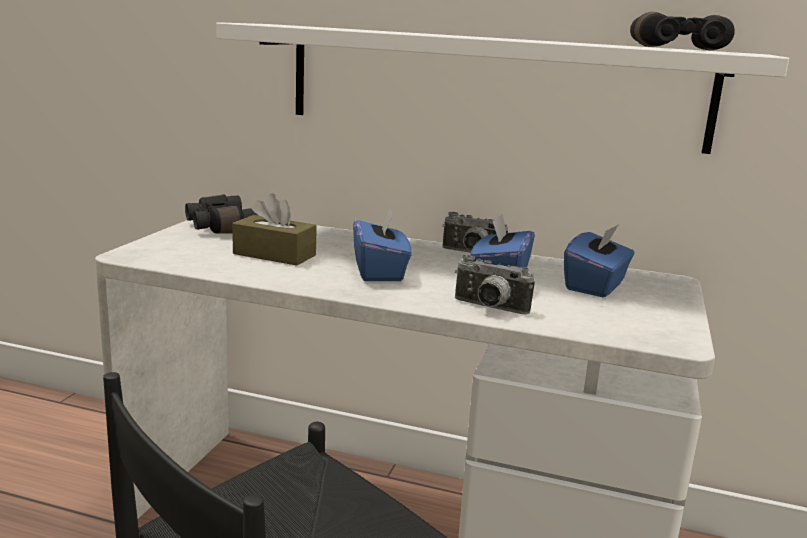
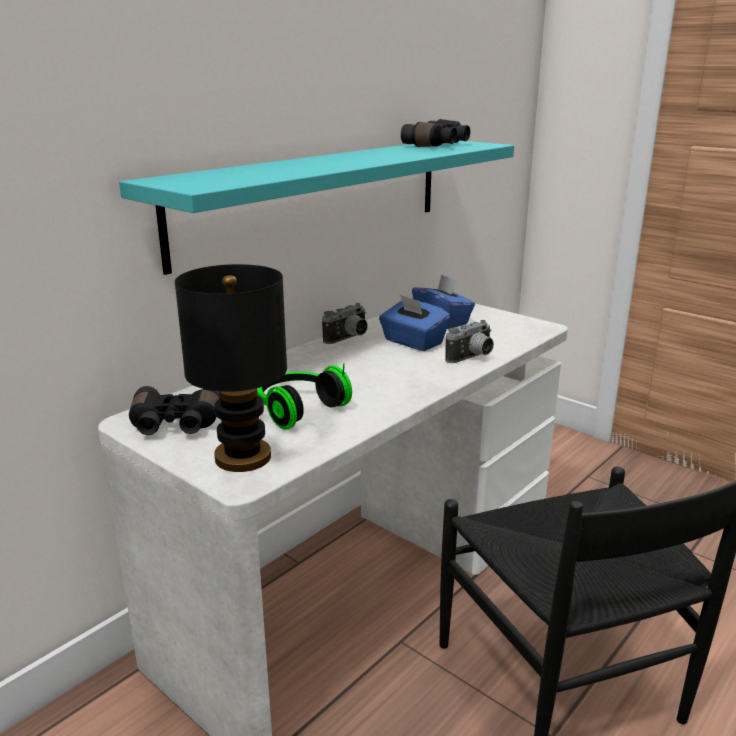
camera: 65 degrees left, 5 degrees up
(170, 250) = (244, 458): none -> black table lamp
(274, 254) = (297, 409): brown tissue box -> headphones
(380, 271) = (374, 376): blue tissue box -> none
(492, 86) = (317, 197): white shelf -> turquoise shelf

